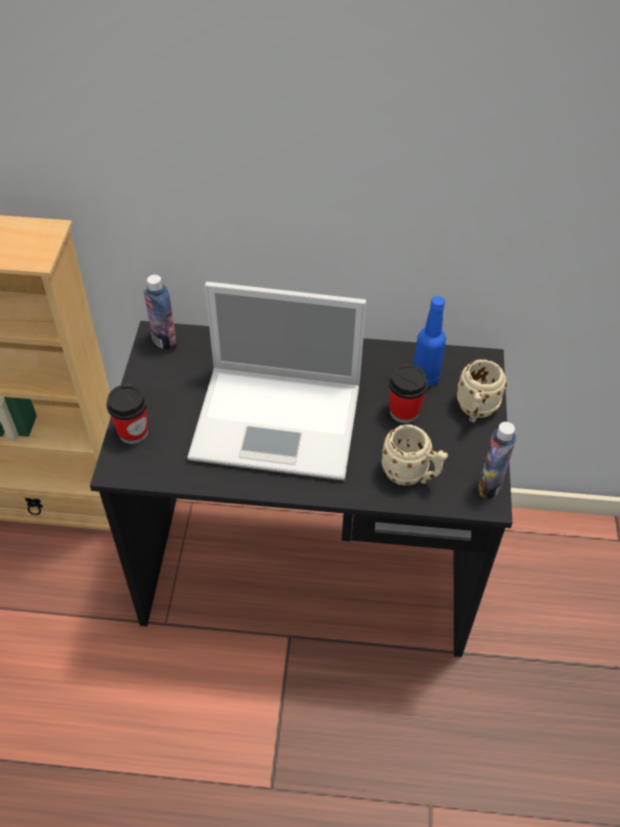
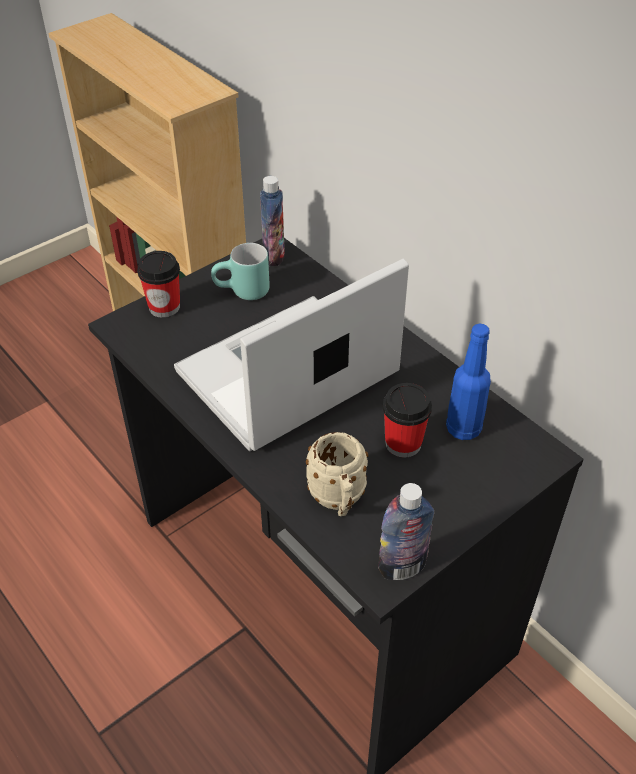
camera: 45 degrees right, 5 degrees down
(178, 383) = (243, 293): none -> turquoise mug
(280, 421) = (283, 375): laptop -> laptop turned 90 degrees clockwise
(475, 411) = (476, 492): beige mug -> none

